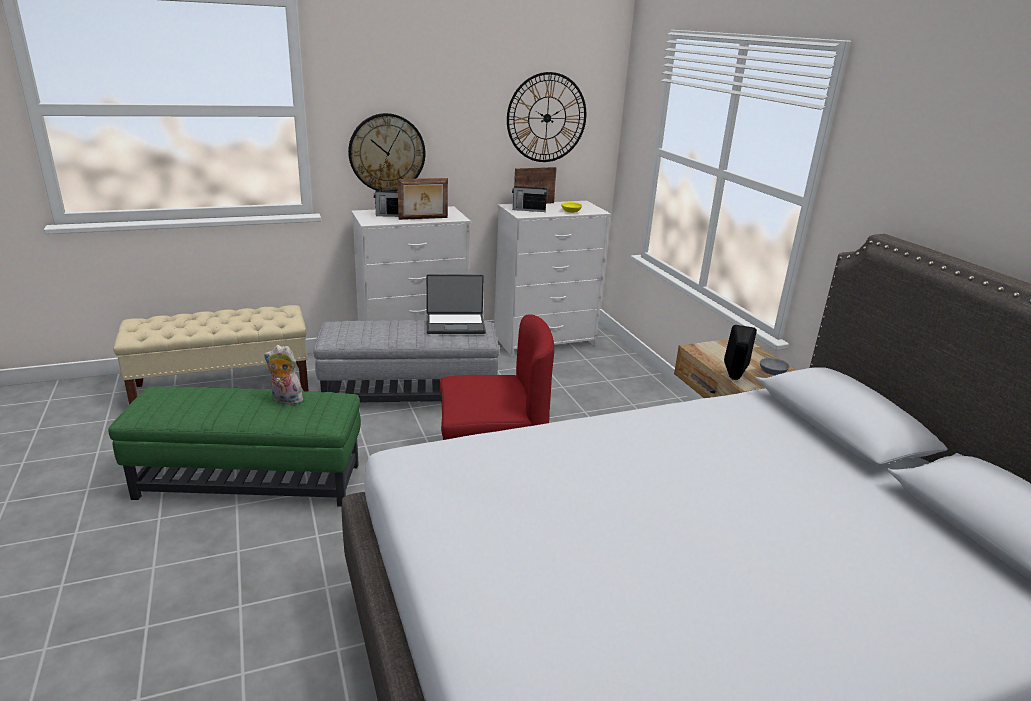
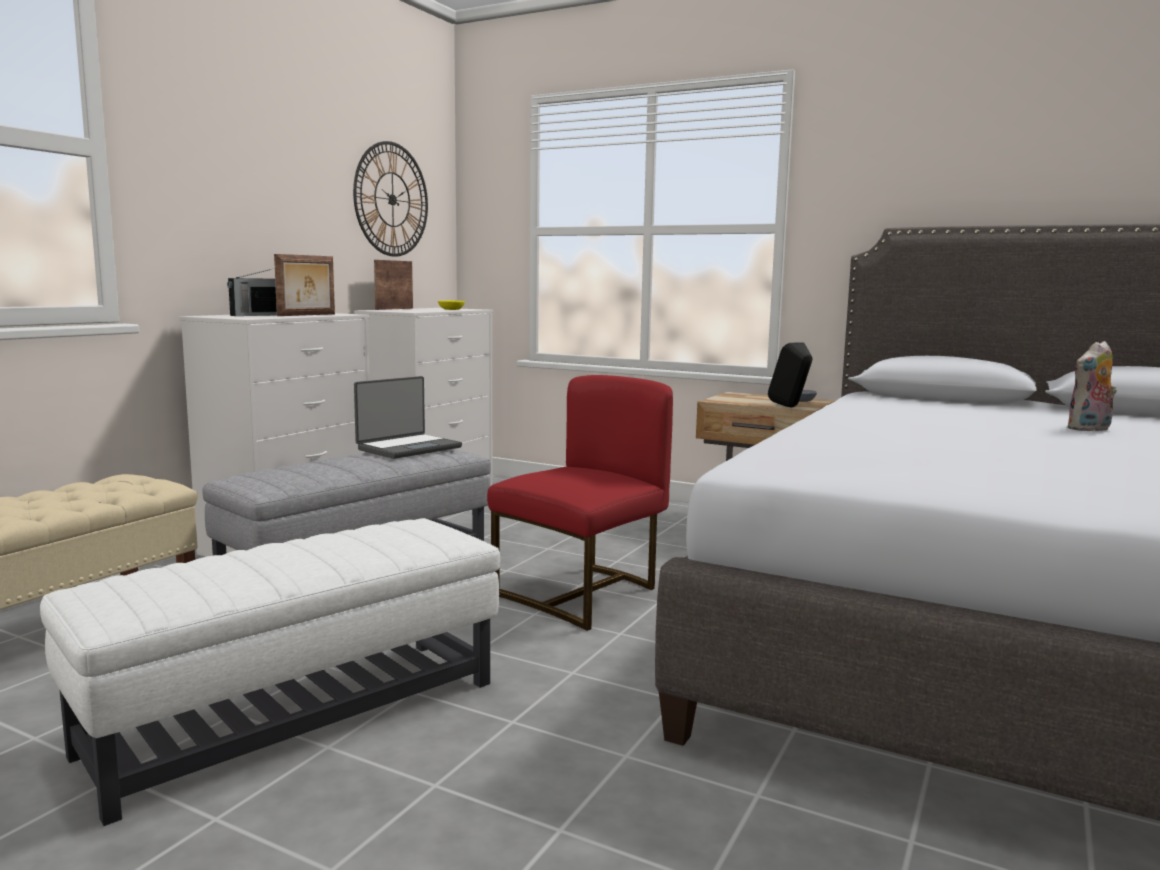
camera: 40 degrees left, 15 degrees down
(250, 481) = (297, 717): green ottoman -> white ottoman
(285, 400) = (356, 537): plush toy -> plush toy (1089, 429)
(387, 153) = (220, 229): wall clock -> none
(528, 210) = (404, 310): radio -> none

